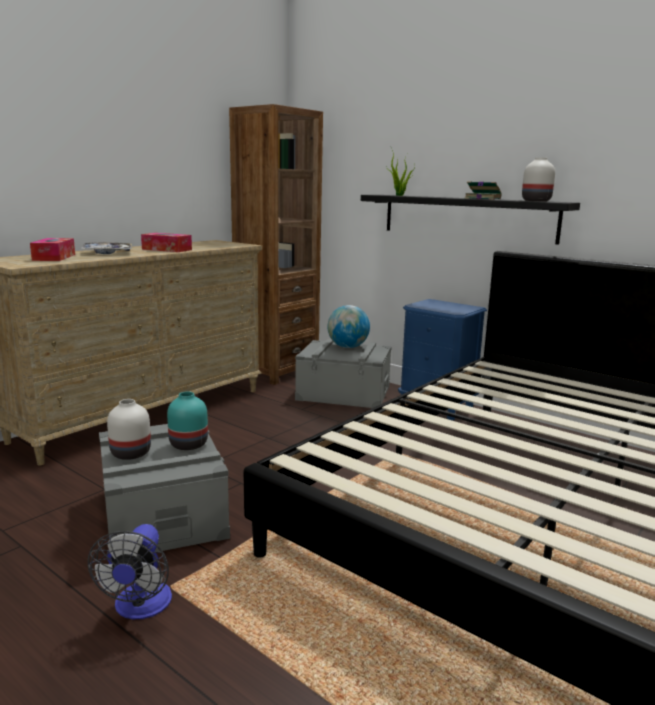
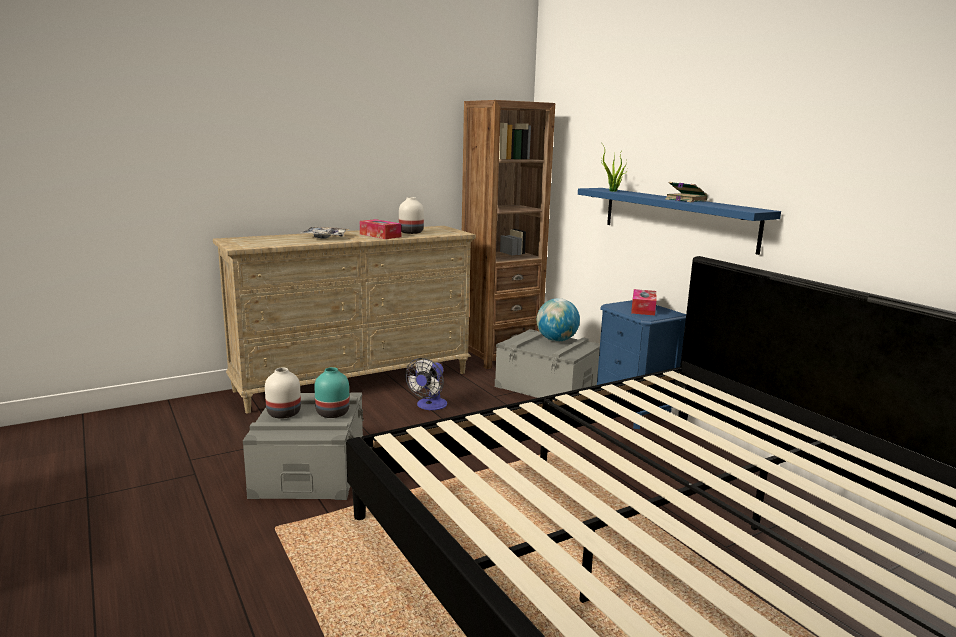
camera: 20 degrees right, 0 degrees up
(54, 257) = (276, 240): tissue box -> tissue box (643, 309)
(140, 607) = (244, 538): fan -> fan (429, 406)
(466, 217) = (676, 217): black shelf -> blue shelf
(536, 201) = (733, 206): white vase -> white vase (410, 232)

